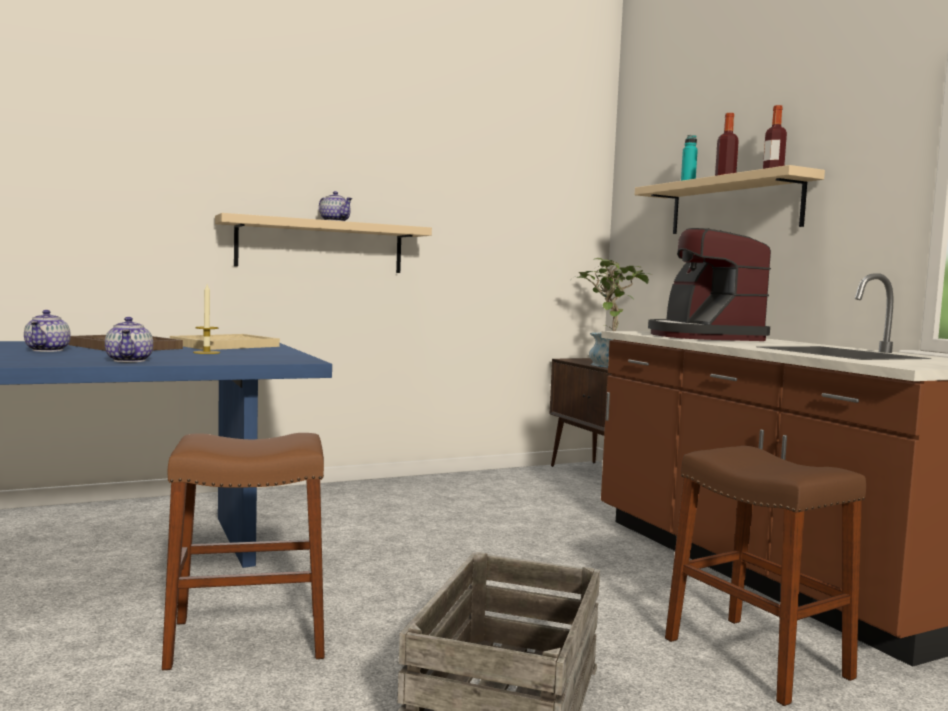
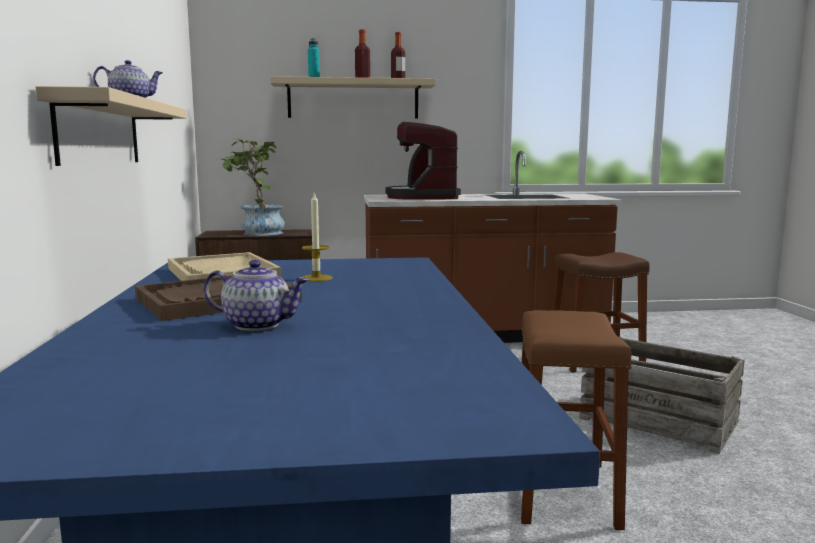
camera: 70 degrees left, 5 degrees up
(130, 361) = (411, 295): teapot -> none
(702, 337) = (423, 197): coffee machine -> coffee machine turned 75 degrees clockwise

